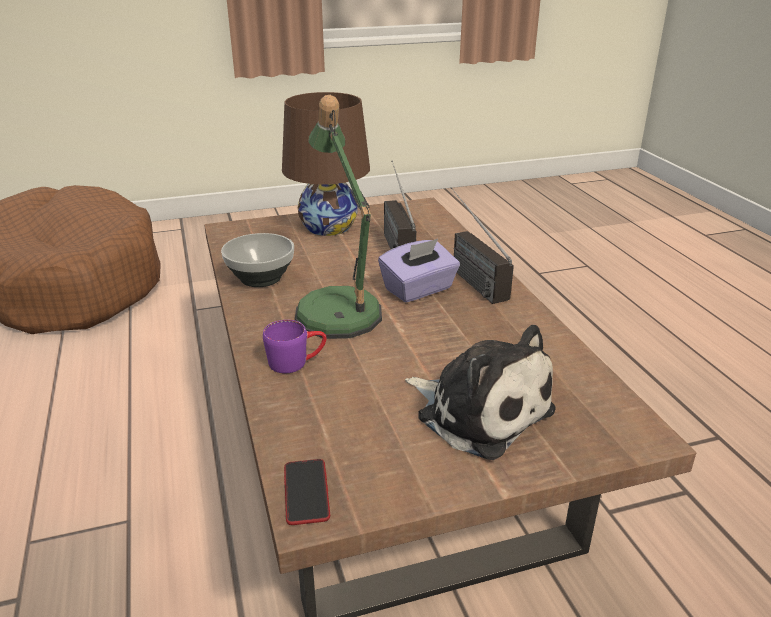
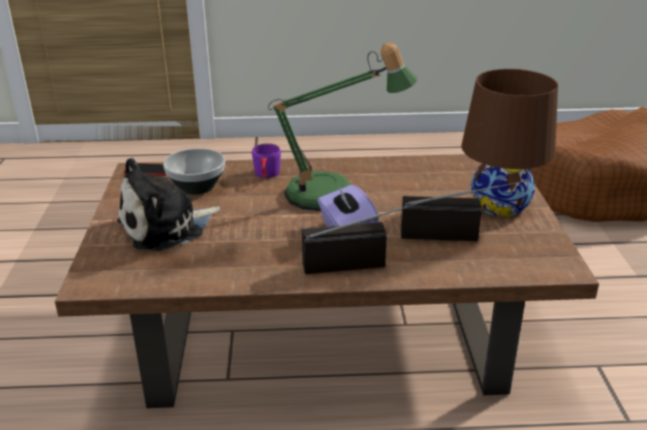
camera: 105 degrees right, 0 degrees up
(260, 278) = (394, 170): bowl -> bowl (198, 187)

